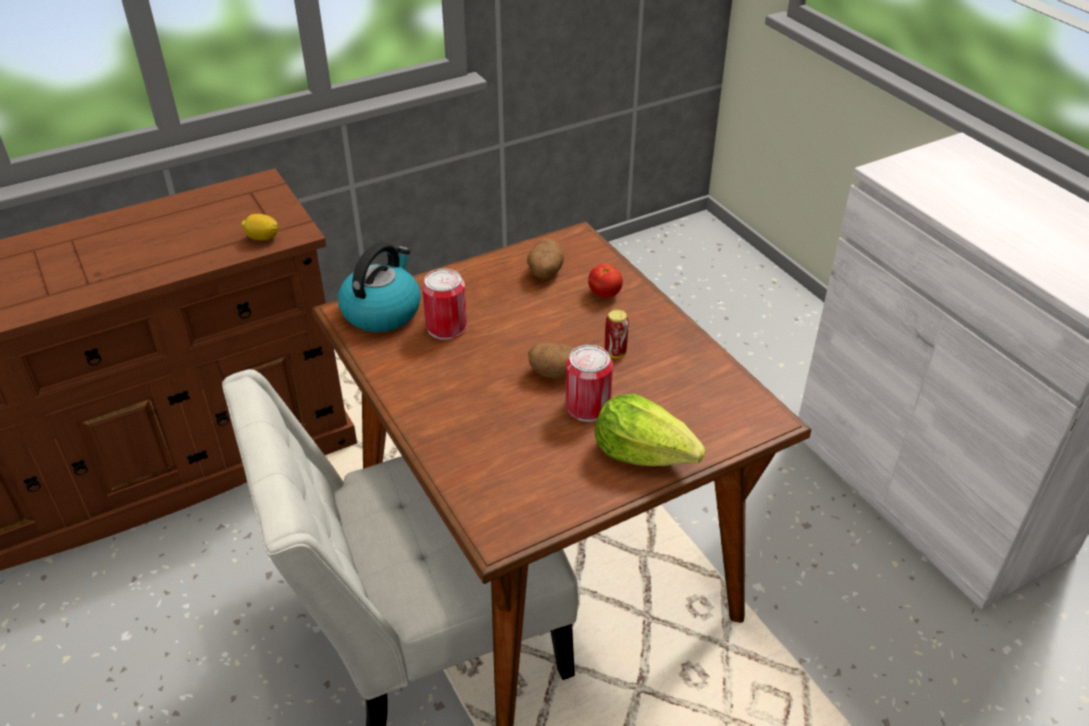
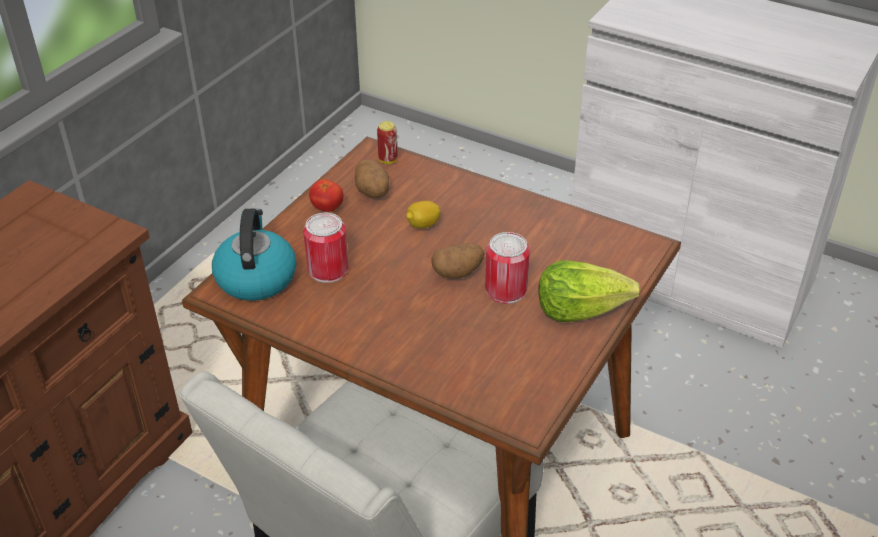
camera: 30 degrees left, 0 degrees up
(262, 238) = (83, 251): lemon -> lemon (423, 225)
(604, 294) = (439, 193): tomato -> tomato (327, 208)
(615, 353) = (490, 238): can -> can (388, 160)

